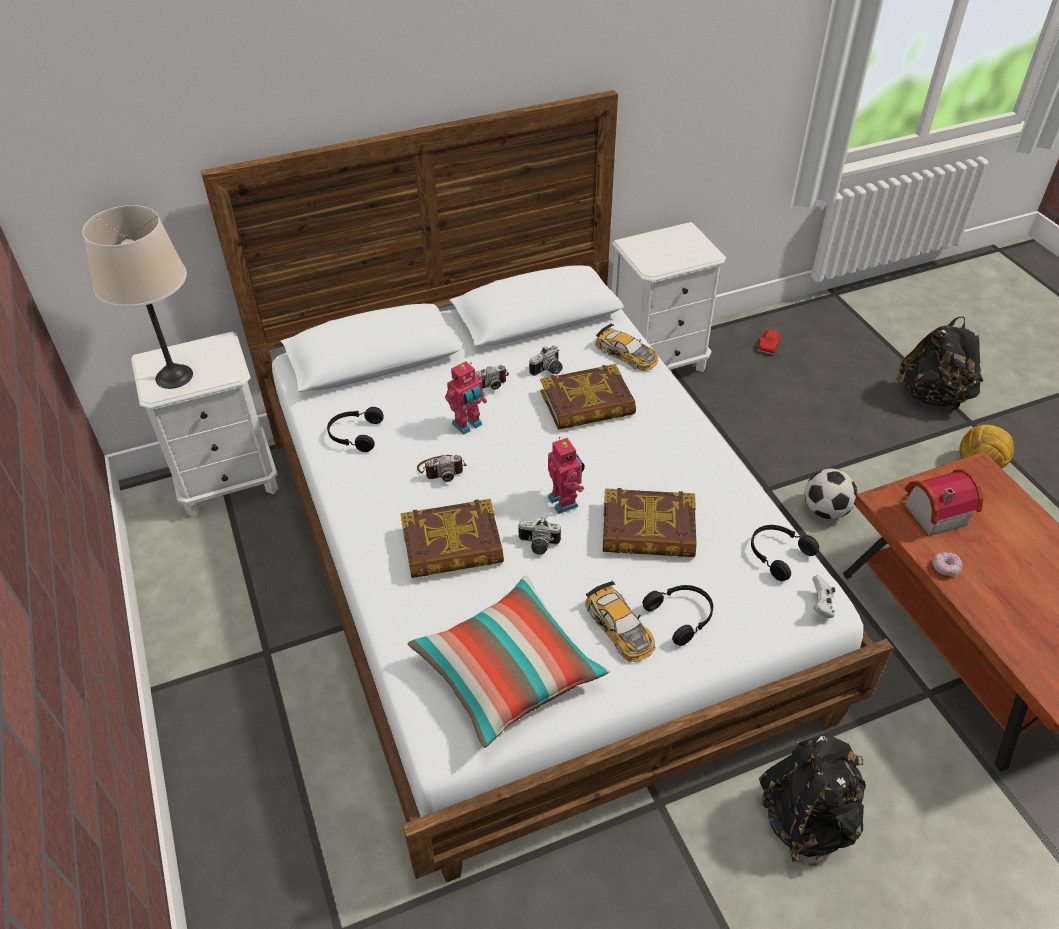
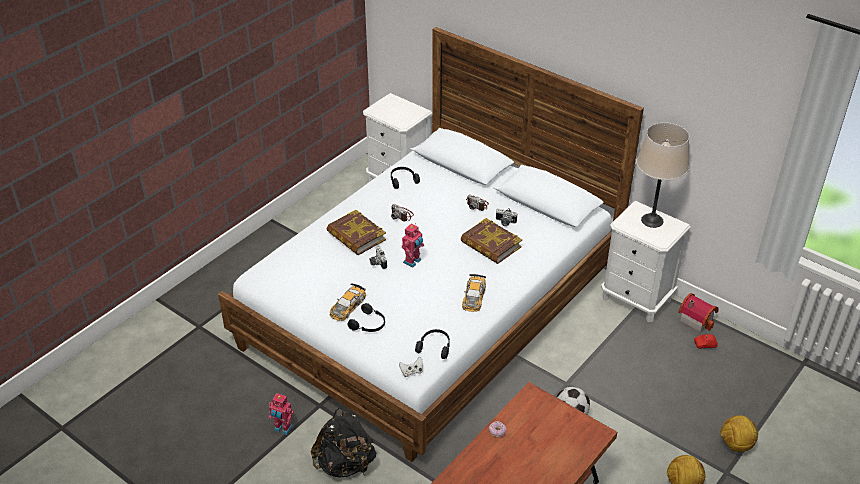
camera: 60 degrees right, 5 degrees down
(174, 376) = (386, 110): beige table lamp -> beige table lamp (652, 220)
(468, 425) = (439, 211): toy robot -> toy robot (282, 429)
(508, 672) = (299, 280): pillow -> none
(627, 354) = (545, 245): toy car -> toy car (474, 297)
(648, 530) = (416, 296): book -> none
(931, 513) = (539, 417): toy house -> toy house (696, 319)
(933, 397) = (735, 445): black backpack -> football

